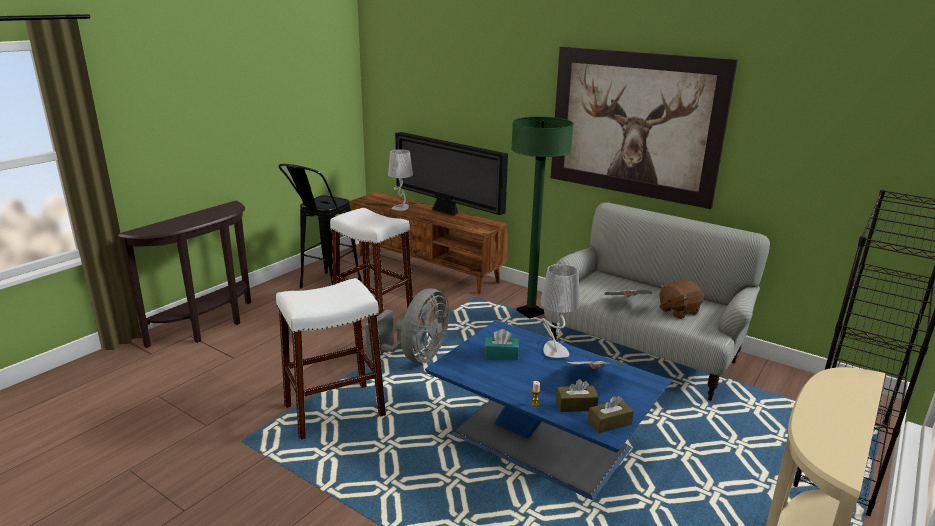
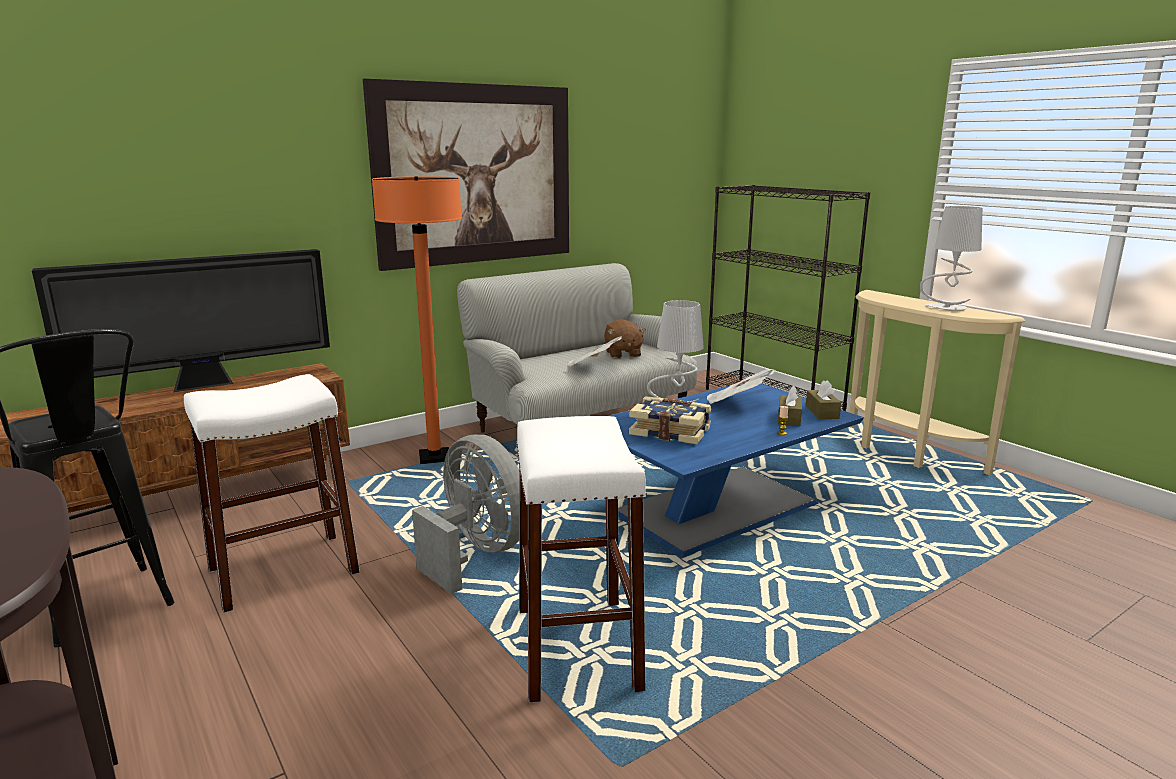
camera: 70 degrees left, 5 degrees down
(401, 208) = (117, 409): grey table lamp -> grey table lamp (946, 308)
(501, 354) = (670, 431): turquoise tissue box -> book
(531, 312) = (434, 457): green floor lamp -> orange floor lamp

